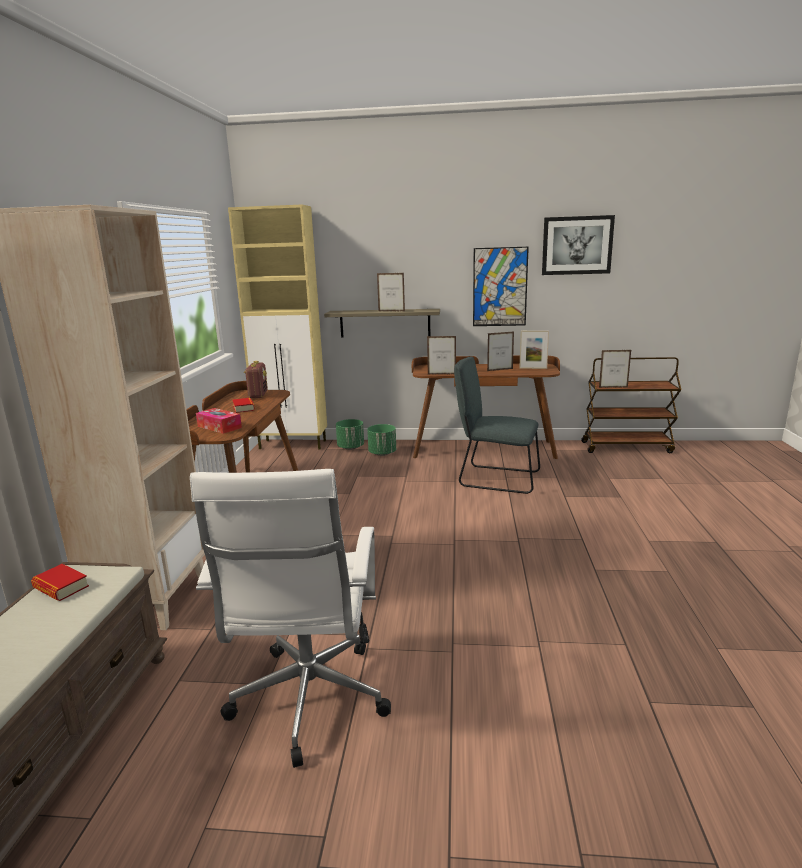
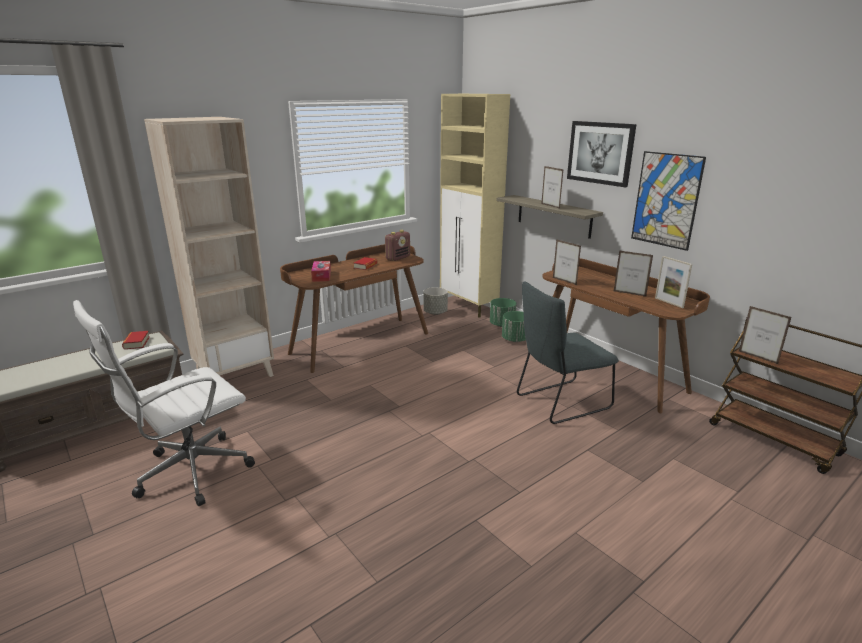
camera: 45 degrees right, 5 degrees up
(271, 459) = (435, 312): none -> grey planter
(495, 479) = (559, 403): grey chair -> grey chair turned 90 degrees counterclockwise
(577, 245) = (769, 163): picture -> picture (600, 153)

